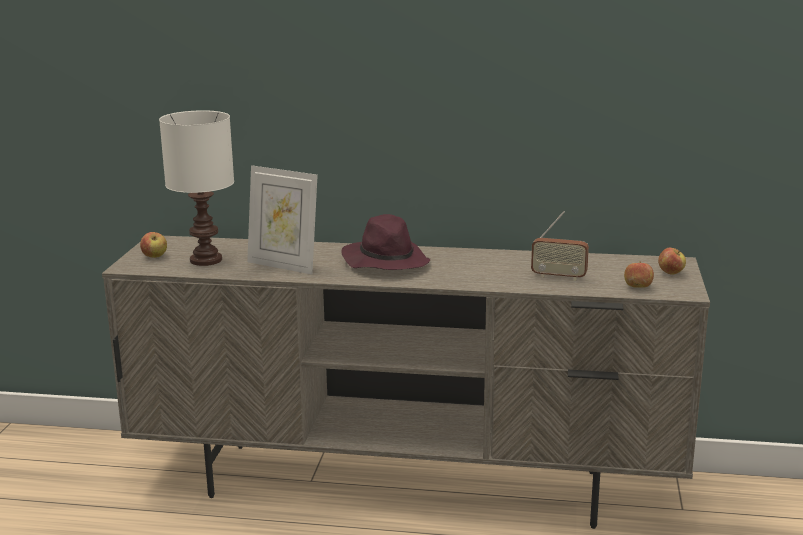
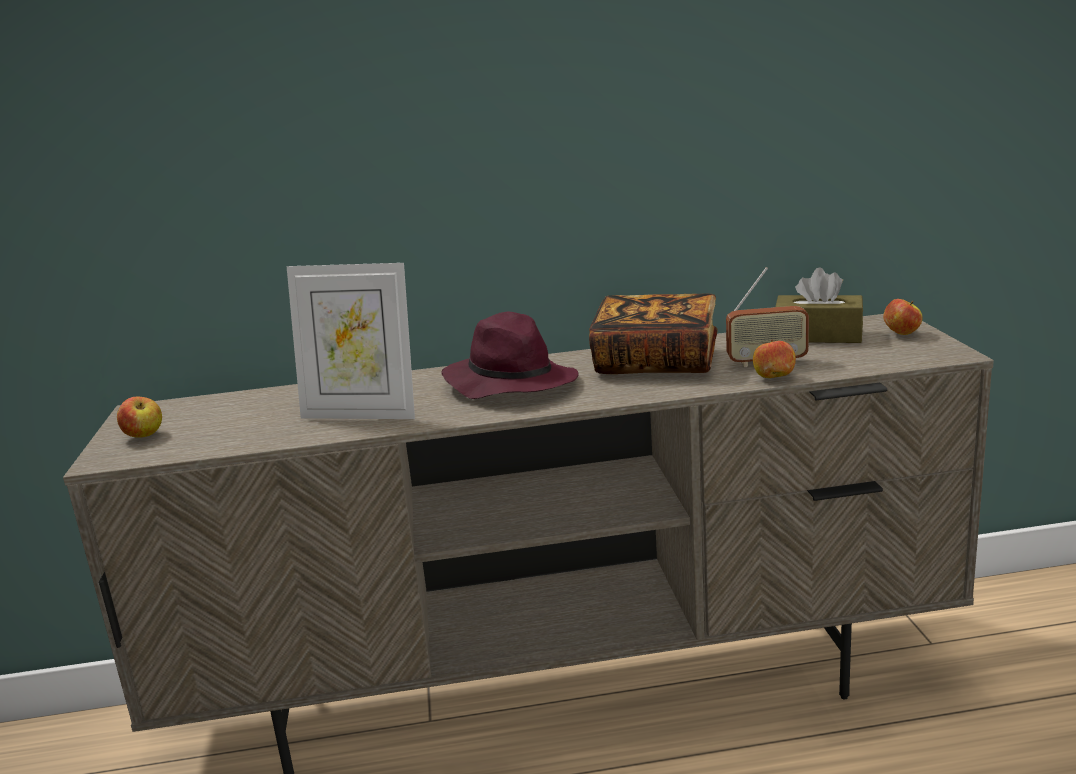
camera: 15 degrees left, 0 degrees up
(207, 260) = (234, 426): white table lamp -> none
(488, 264) = (656, 362): none -> book
(613, 264) = (818, 335): none -> brown tissue box
(638, 287) = (883, 358): apple -> apple (774, 378)

